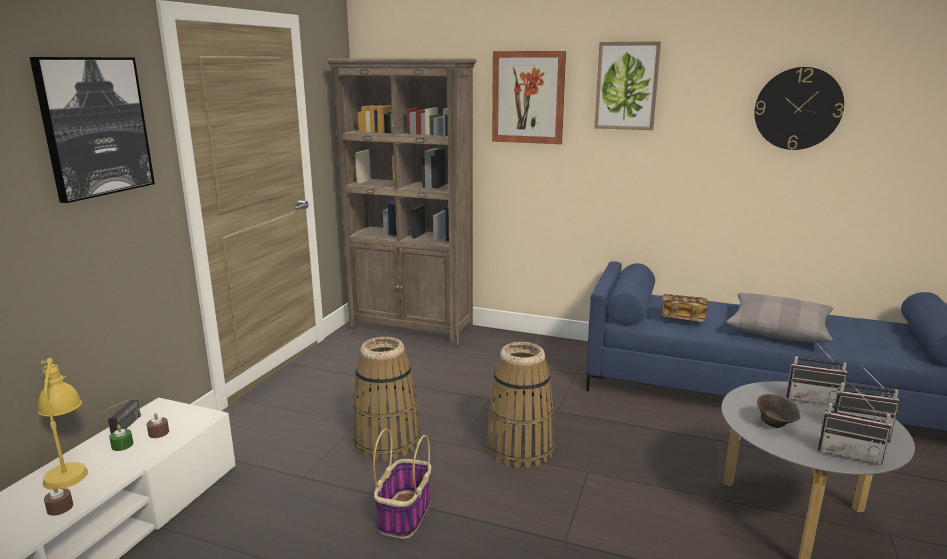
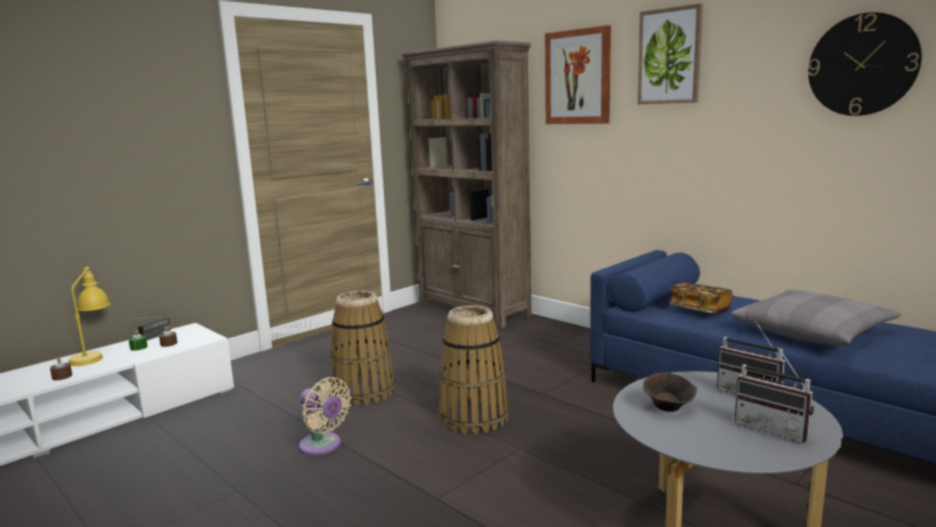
camera: 25 degrees right, 5 degrees down
(95, 127) = (151, 96): picture -> none
(404, 514) = (323, 446): basket -> beige fan
(849, 452) = (725, 447): radio -> none

